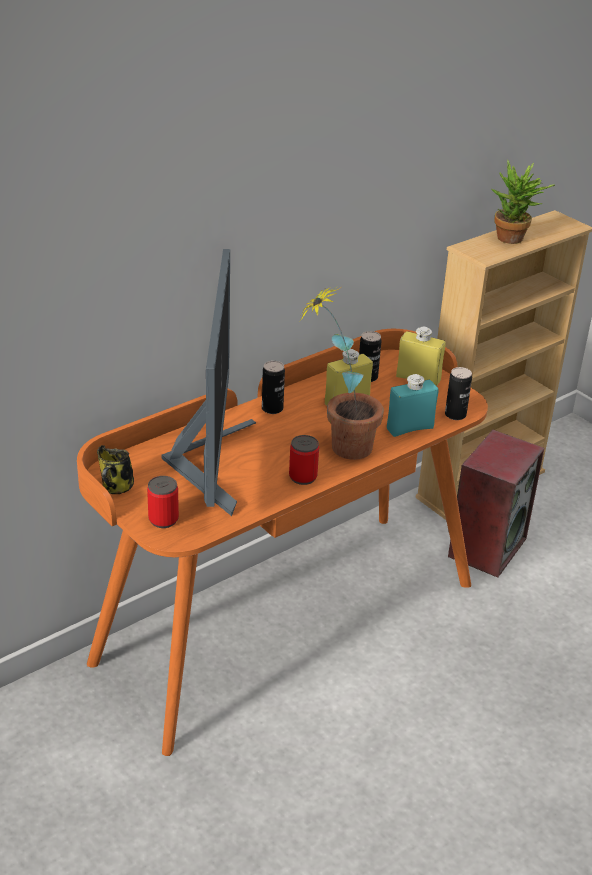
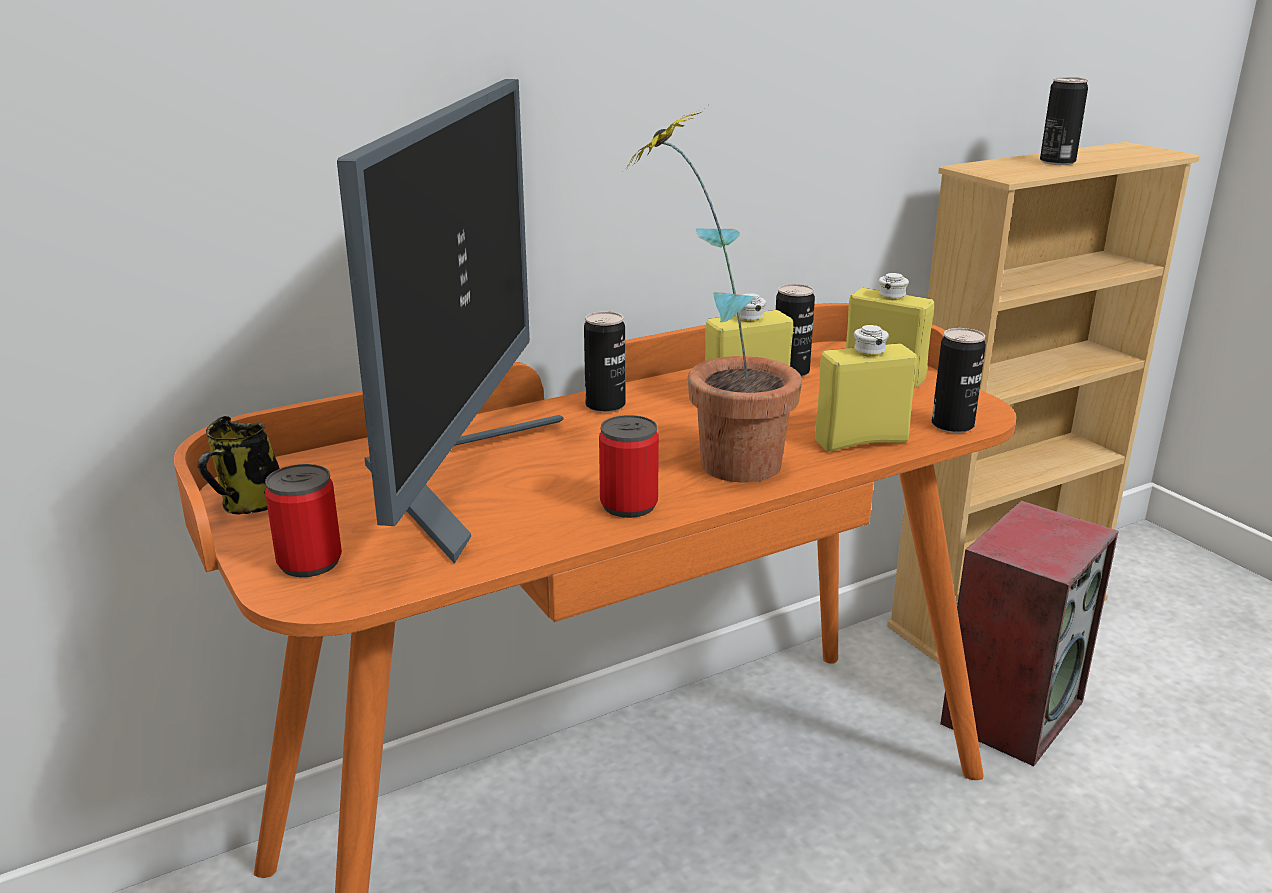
camera: 10 degrees right, 10 degrees down
(410, 428) = (861, 441): turquoise bottle -> yellow bottle
(513, 240) = (1057, 162): potted plant -> can

